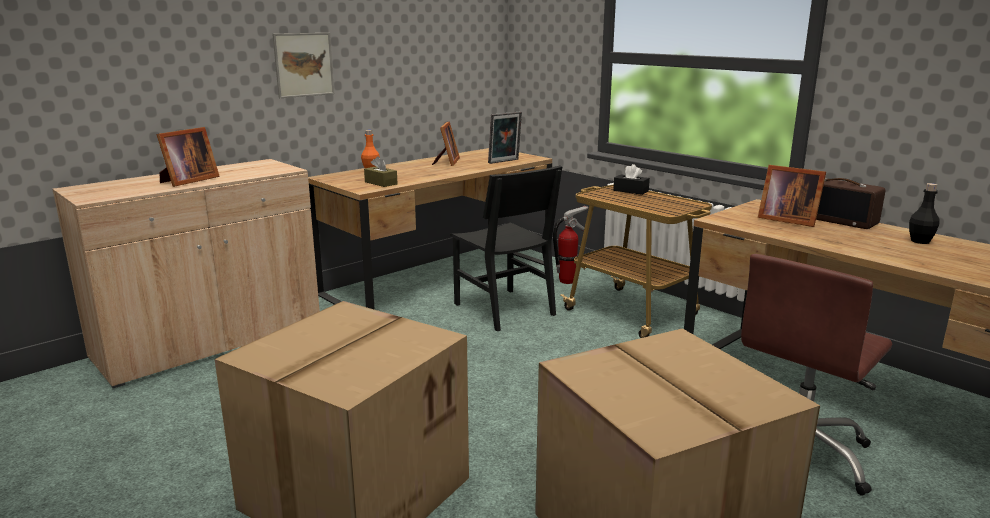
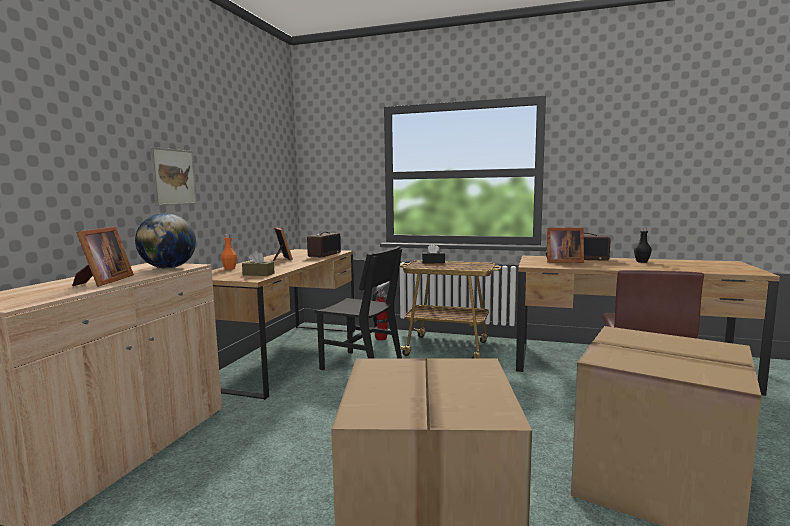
camera: 30 degrees left, 10 degrees down
(264, 170) = (168, 268): none -> globe
(504, 161) = (324, 254): picture frame -> radio

